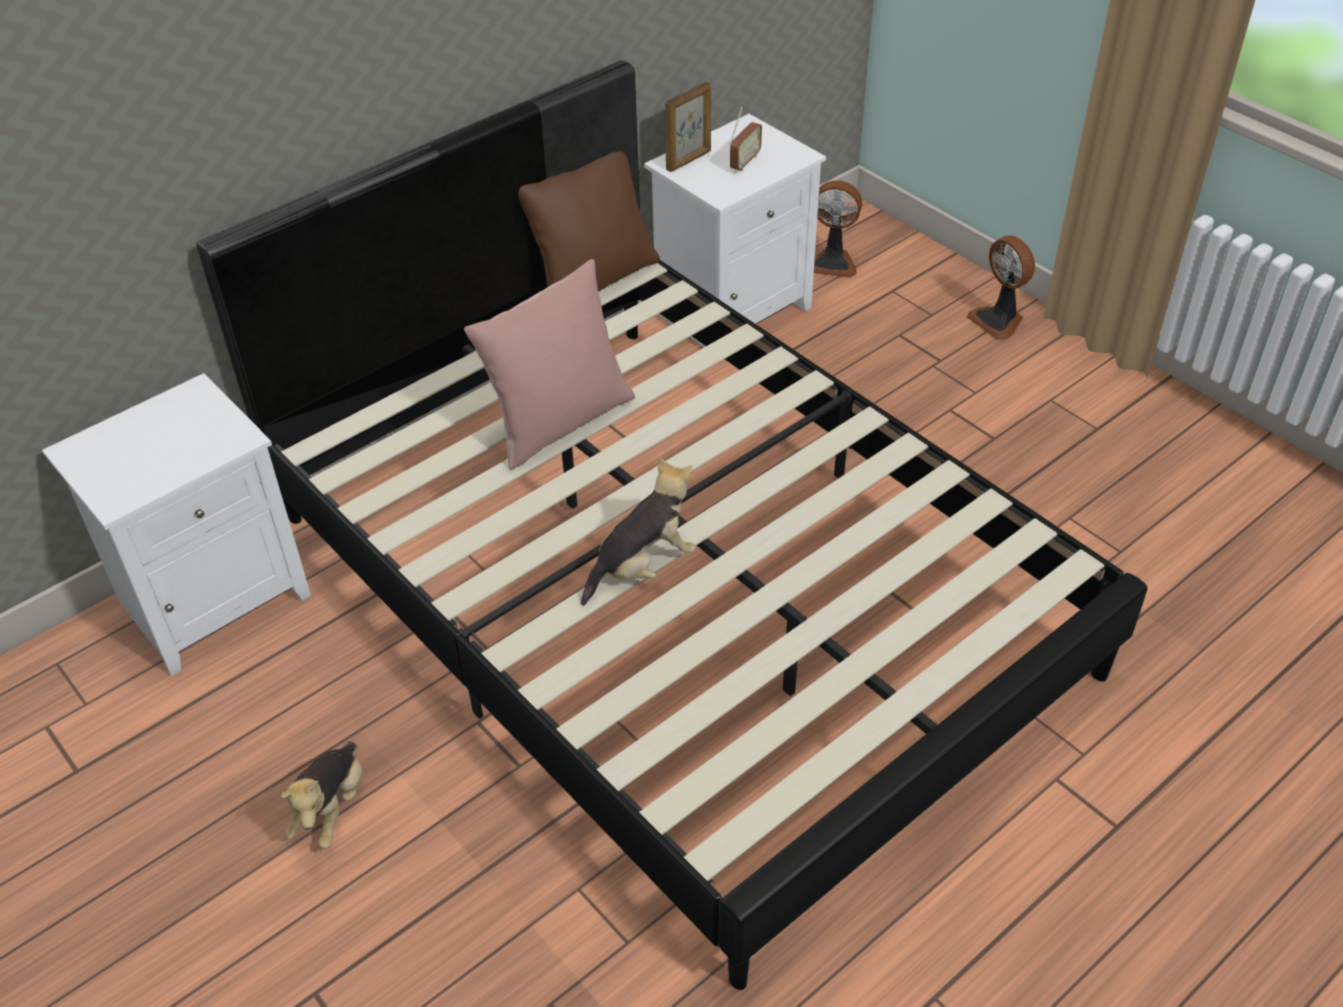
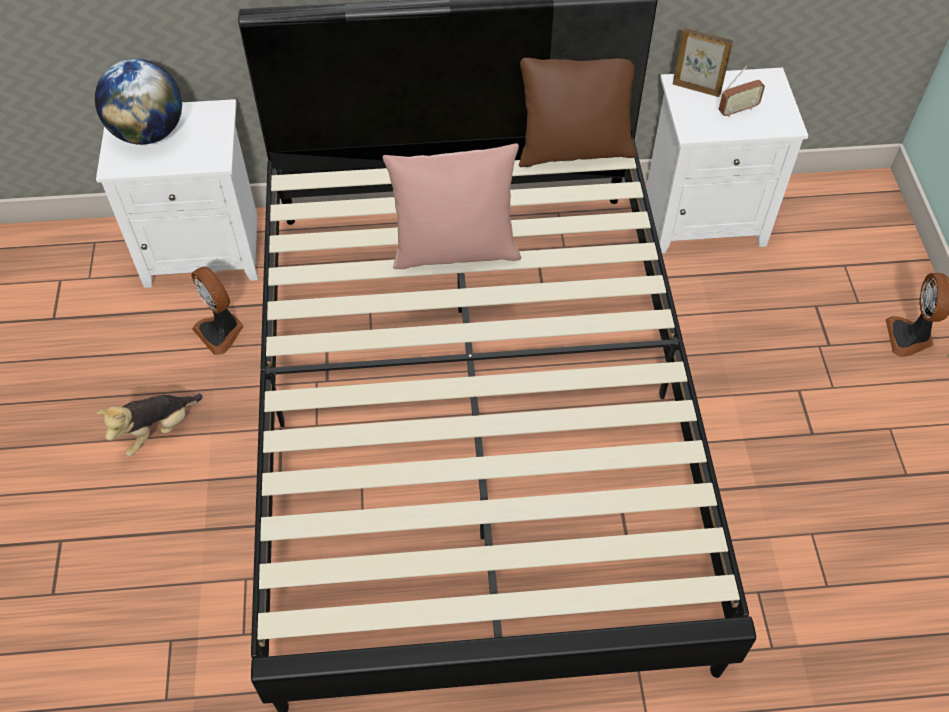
camera: 35 degrees right, 10 degrees up
(127, 450) = (149, 133): none -> globe
(642, 566) = (413, 392): plush toy -> none
(689, 160) = (696, 88): picture frame -> picture frame turned 150 degrees counterclockwise
(832, 263) = (817, 216): fan -> fan (221, 331)

